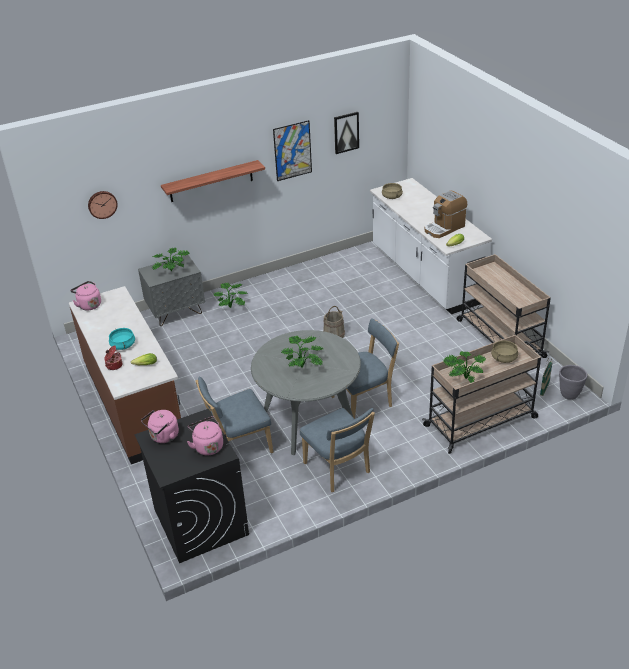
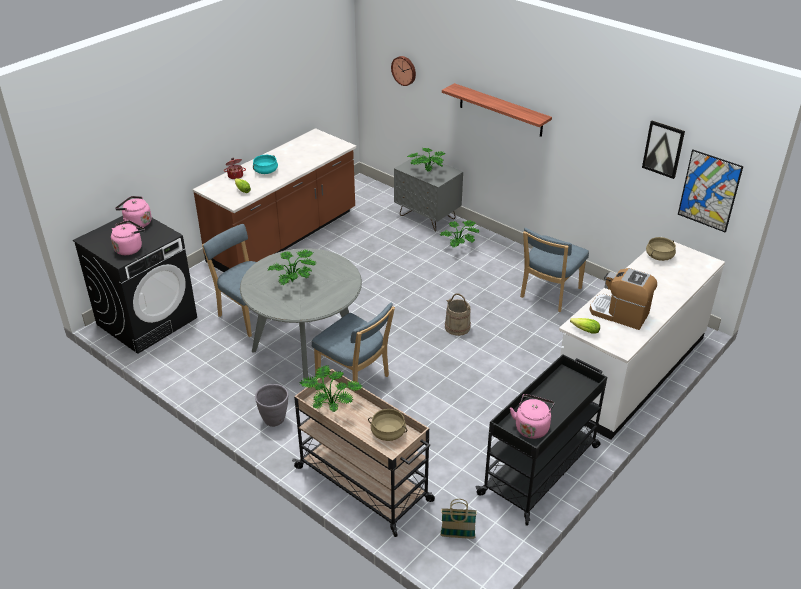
camera: 65 degrees right, 0 degrees up
(88, 305) = (316, 138): pink kettle -> pink kettle (532, 427)
(292, 150) = (592, 131): picture -> picture (709, 191)
(338, 470) = (241, 388): blue chair -> blue chair (548, 294)
(499, 338) = (541, 469): beige cart -> black cart
(569, 394) = (460, 565): grey planter -> grey planter (274, 420)

